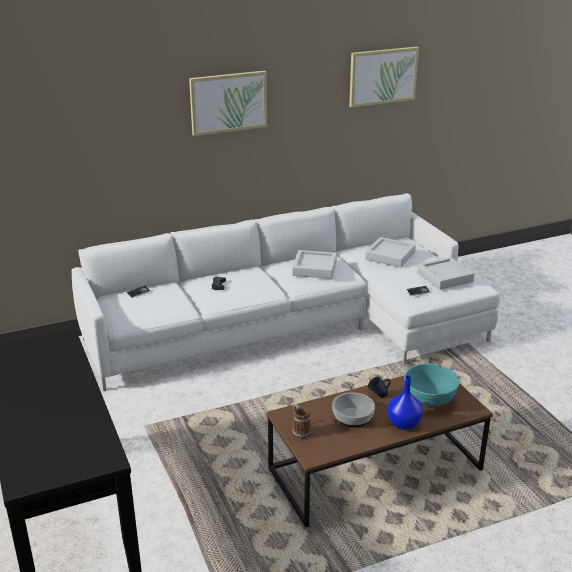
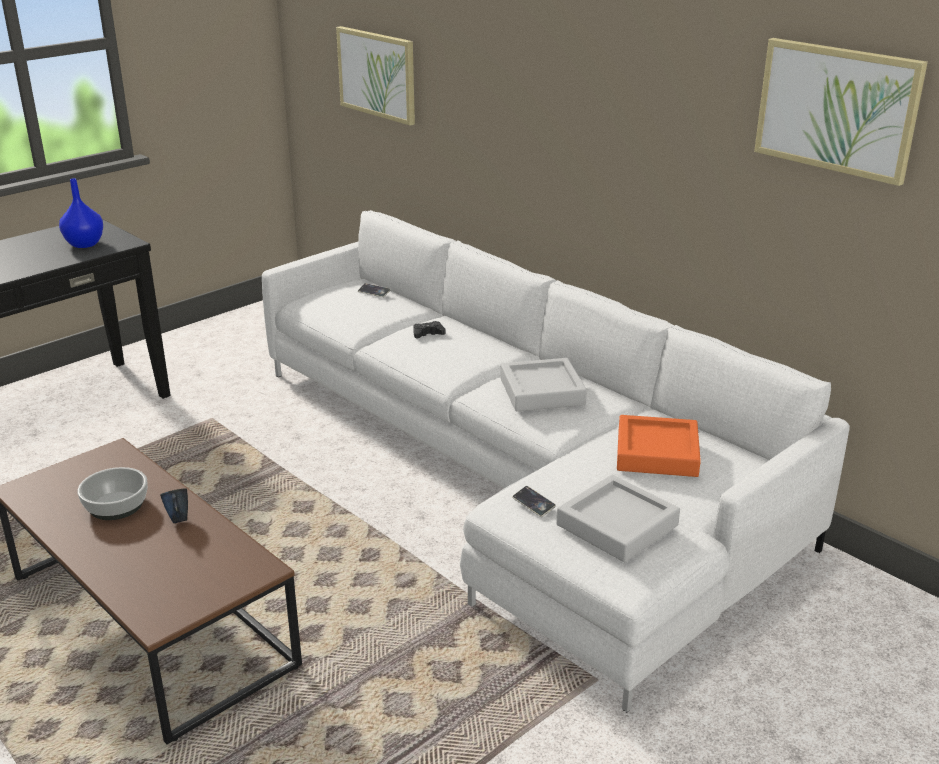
camera: 70 degrees right, 0 degrees up
(228, 102) = (564, 72): picture -> picture (377, 74)
(300, 430) = (78, 469): mug -> none
(390, 256) = (657, 453): grey tray -> orange tray
(404, 424) = (104, 554): blue vase -> blue vase (85, 244)
(429, 399) = (180, 570): turquoise bowl -> none

